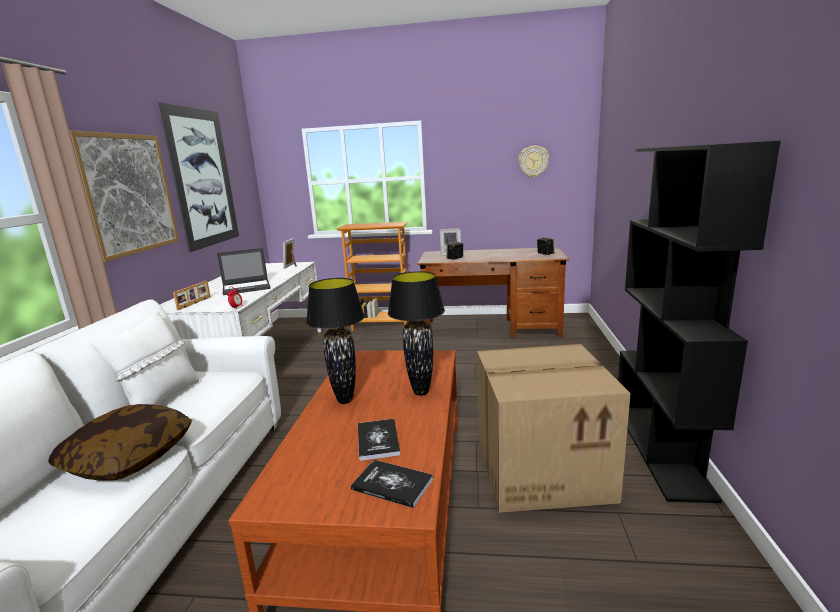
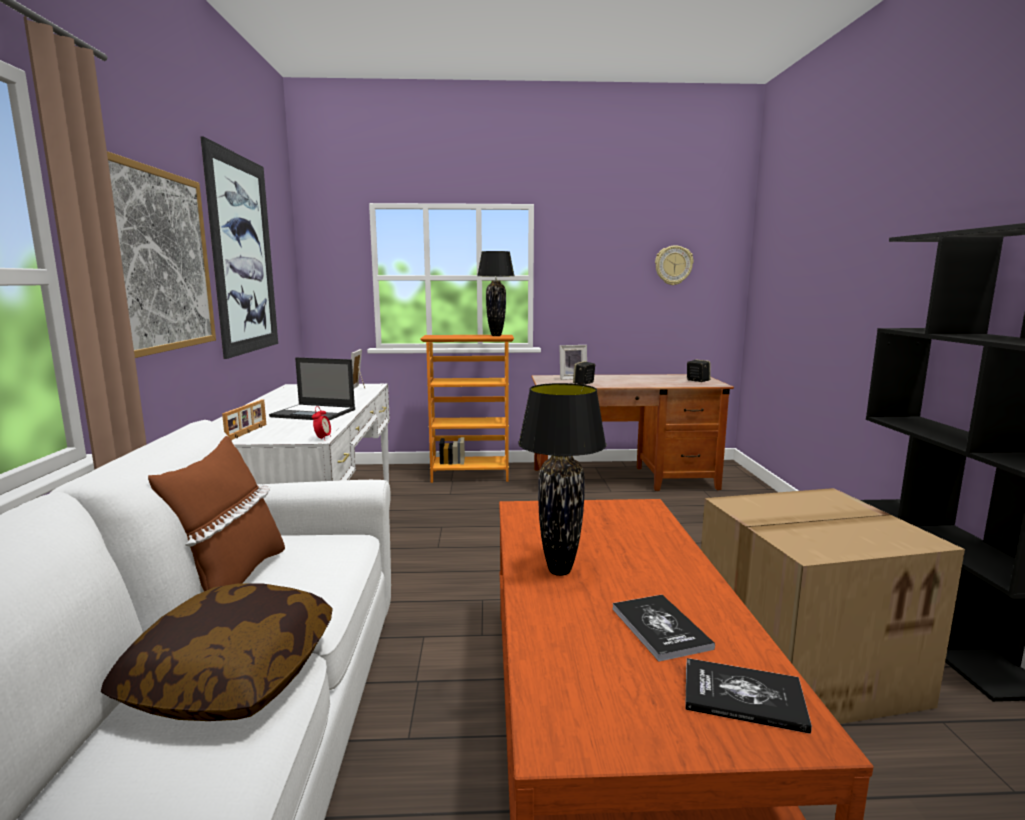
camera: 10 degrees left, 5 degrees down
(159, 400) = (232, 581): white pillow -> brown pillow
(247, 287) = (314, 413): laptop -> laptop turned 45 degrees clockwise
(421, 392) = (665, 556): black table lamp -> black table lamp (496, 335)

